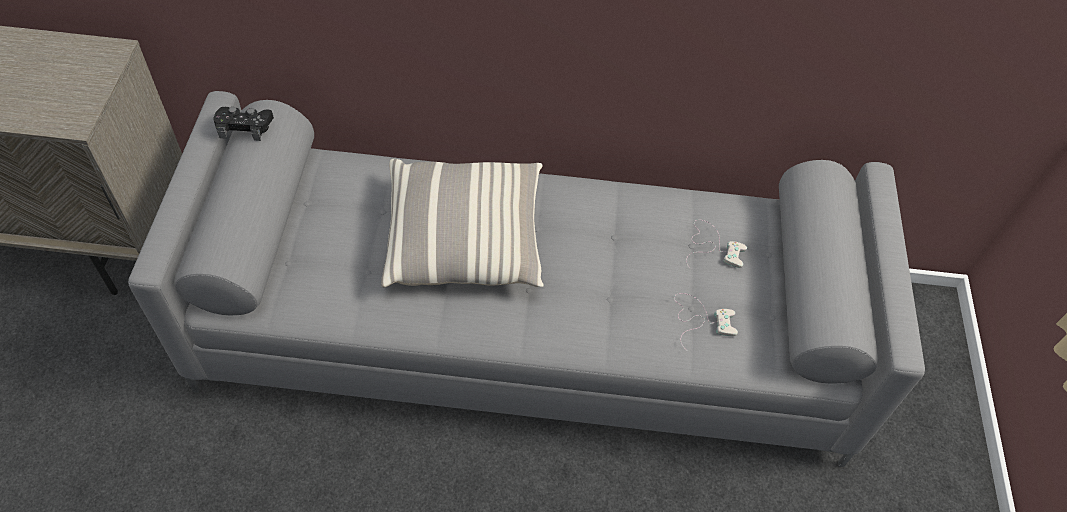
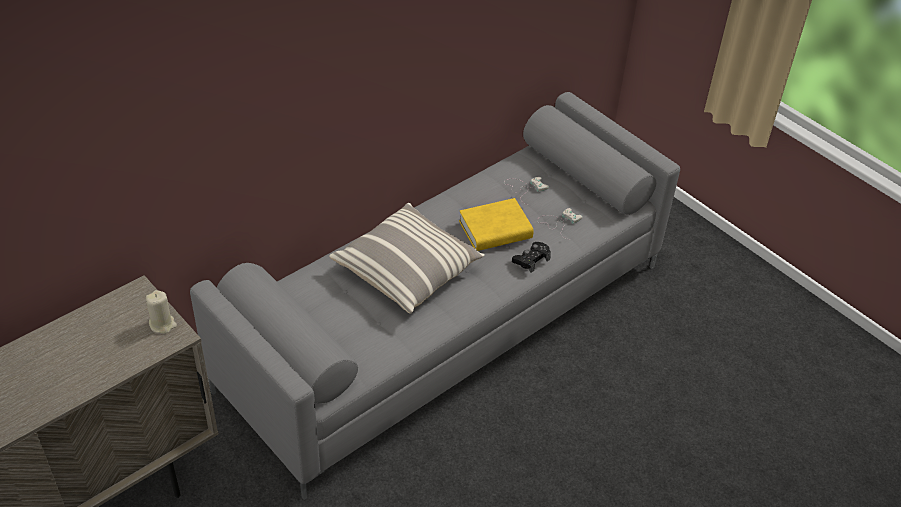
camera: 45 degrees left, 10 degrees down
(79, 100) = (162, 324): none -> beige candle
(244, 126) = (244, 287): black game controller -> black game controller (531, 259)
(614, 268) = (495, 230): none -> yellow book

